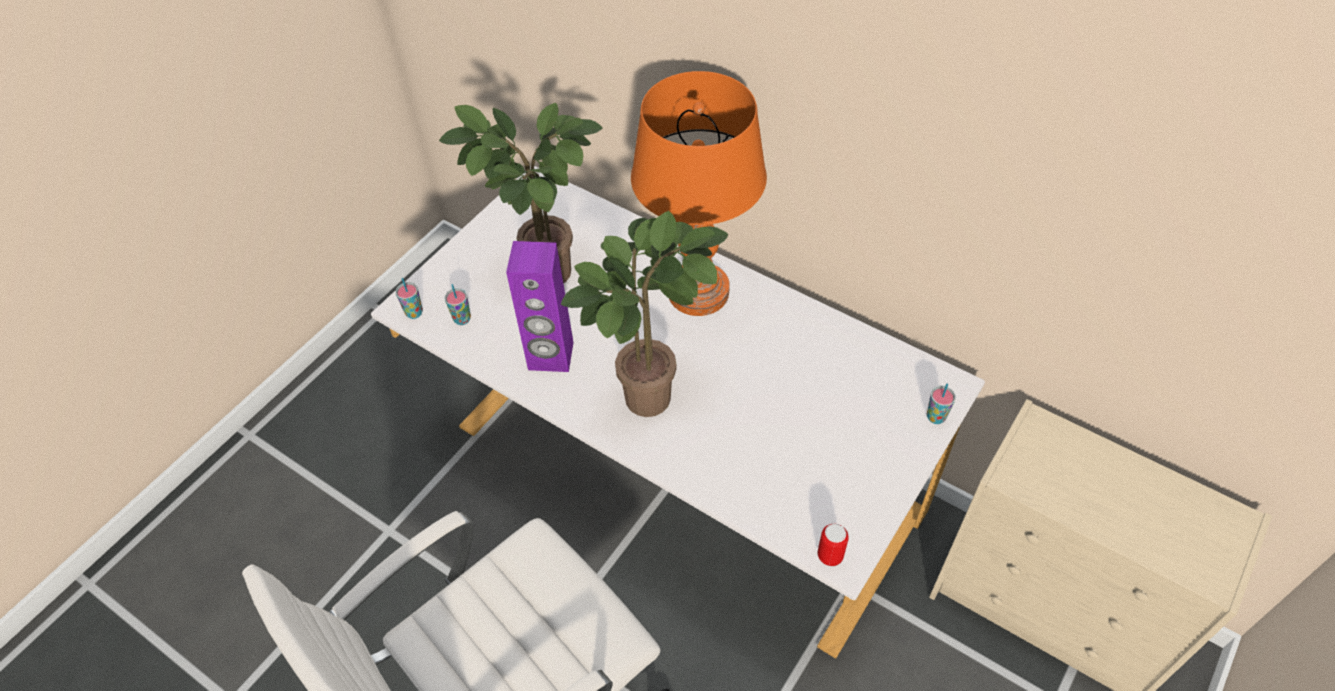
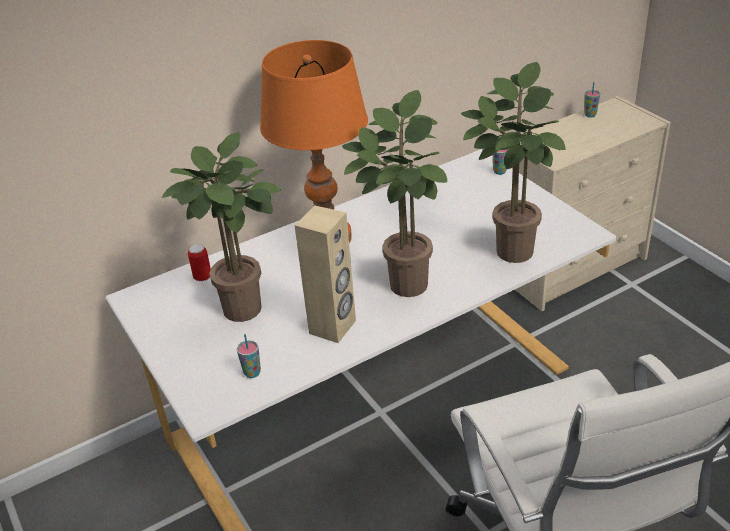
camera: 65 degrees left, 15 degrees down
(414, 313) = (219, 404): cup -> cup (590, 115)
(550, 356) = (333, 327): purple speaker -> beige speaker
(763, 477) = (509, 248): none -> potted plant
(830, 556) = (583, 237): can -> can (202, 277)

